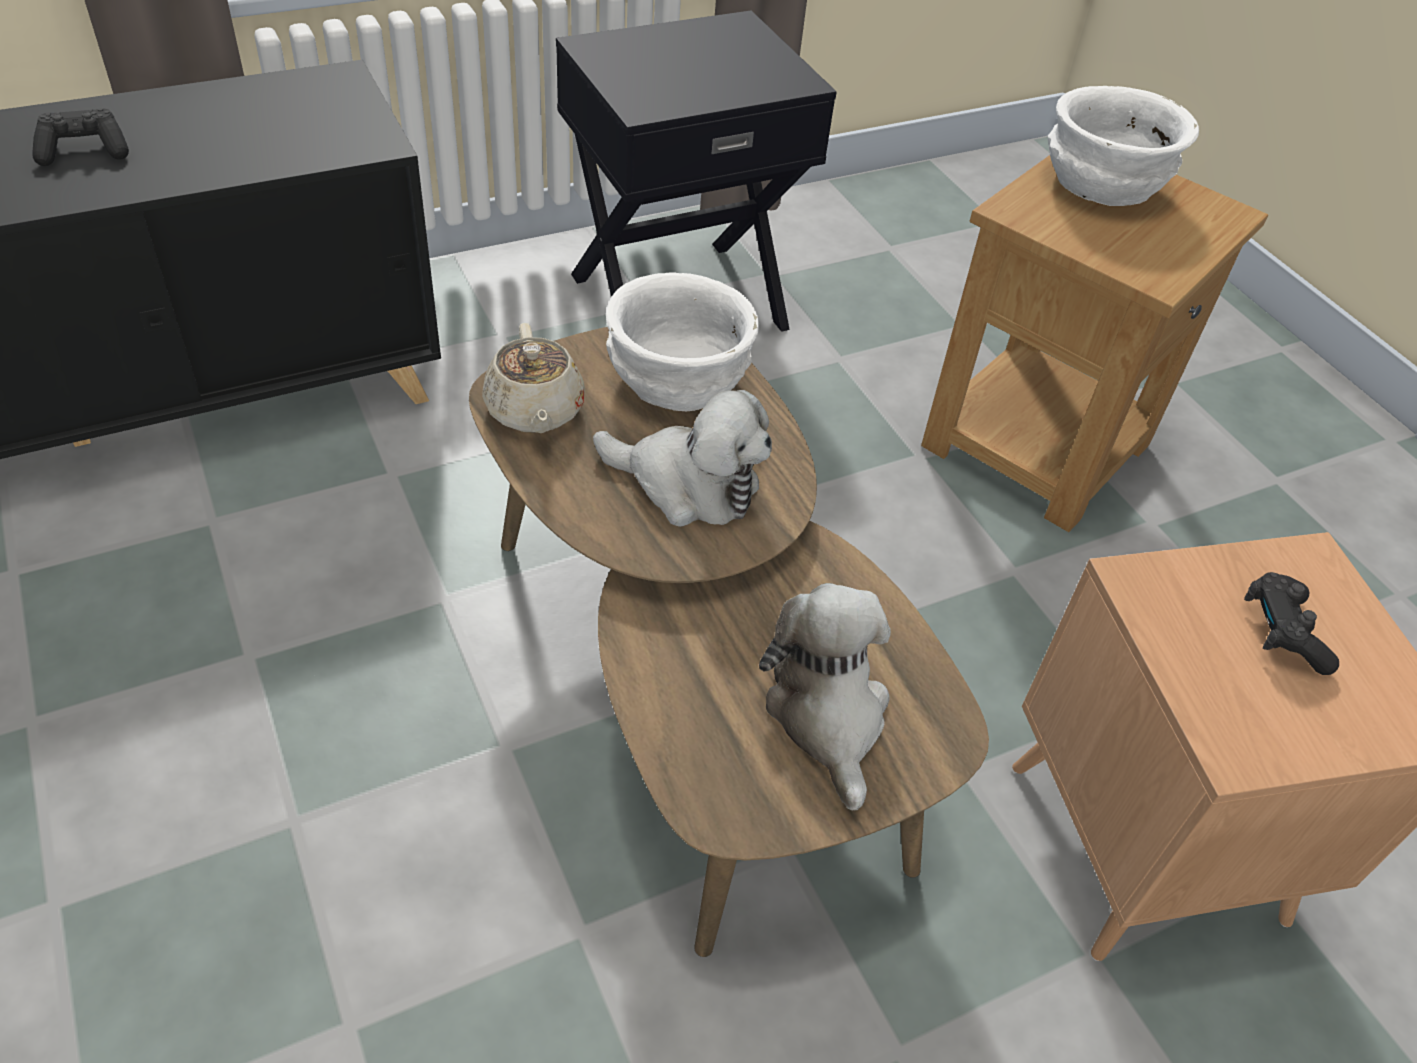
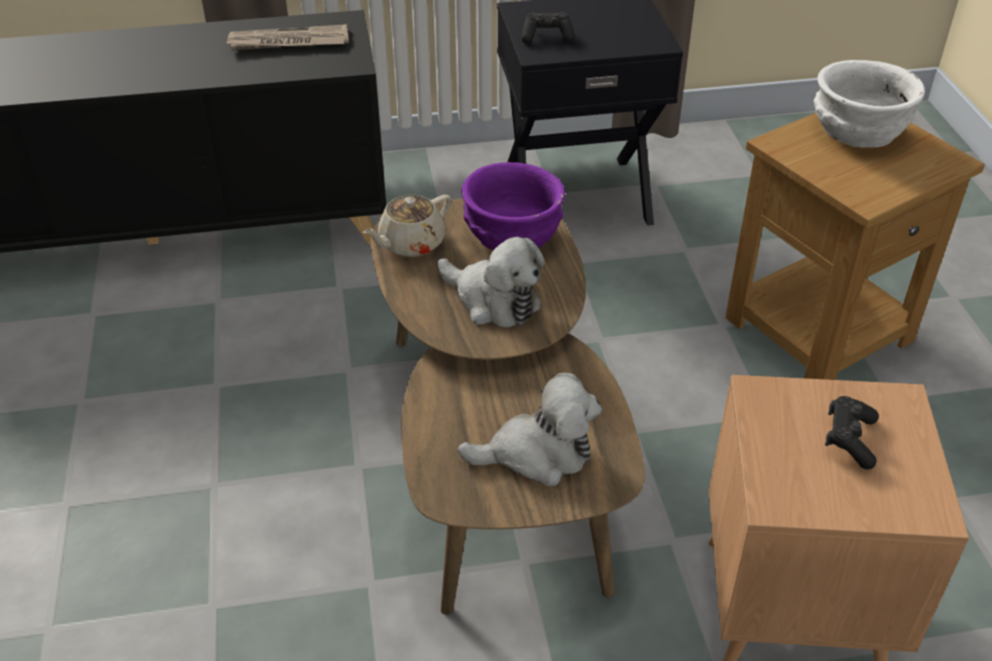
camera: 20 degrees right, 5 degrees down
(84, 152) = (176, 56): black game controller -> black game controller (547, 37)
(263, 117) = (288, 42): none -> newspaper
(534, 411) = (410, 243): beige teapot -> beige teapot turned 45 degrees clockwise
(675, 380) = (511, 235): white bowl -> purple bowl
(827, 714) = (537, 454): plush toy -> plush toy turned 75 degrees clockwise

